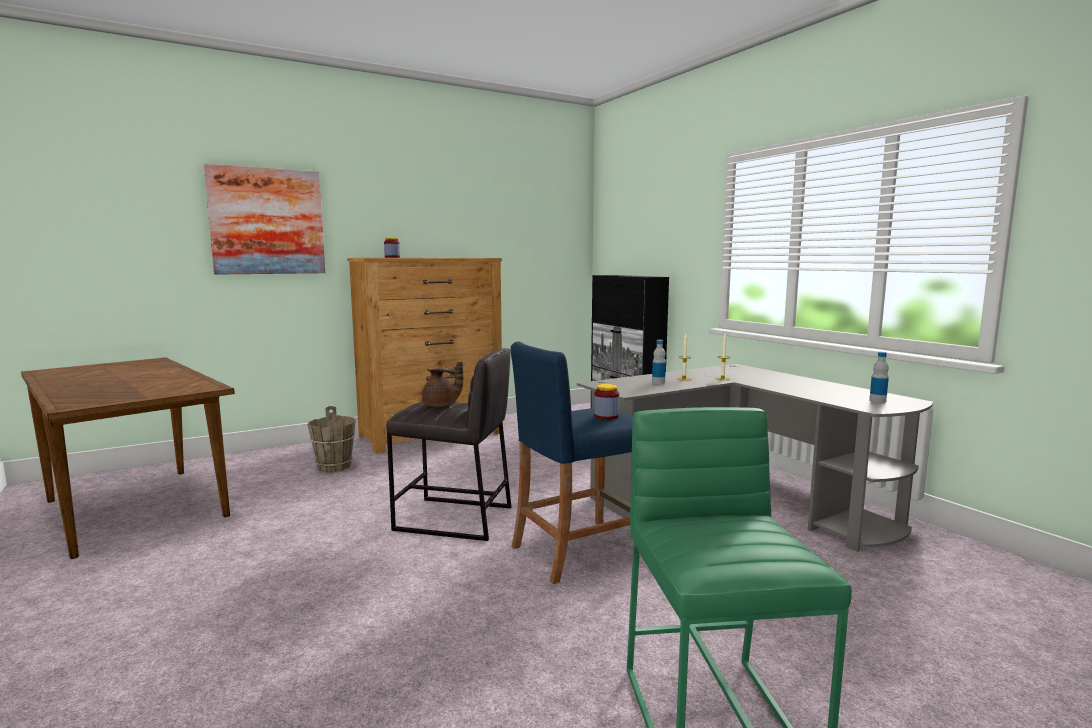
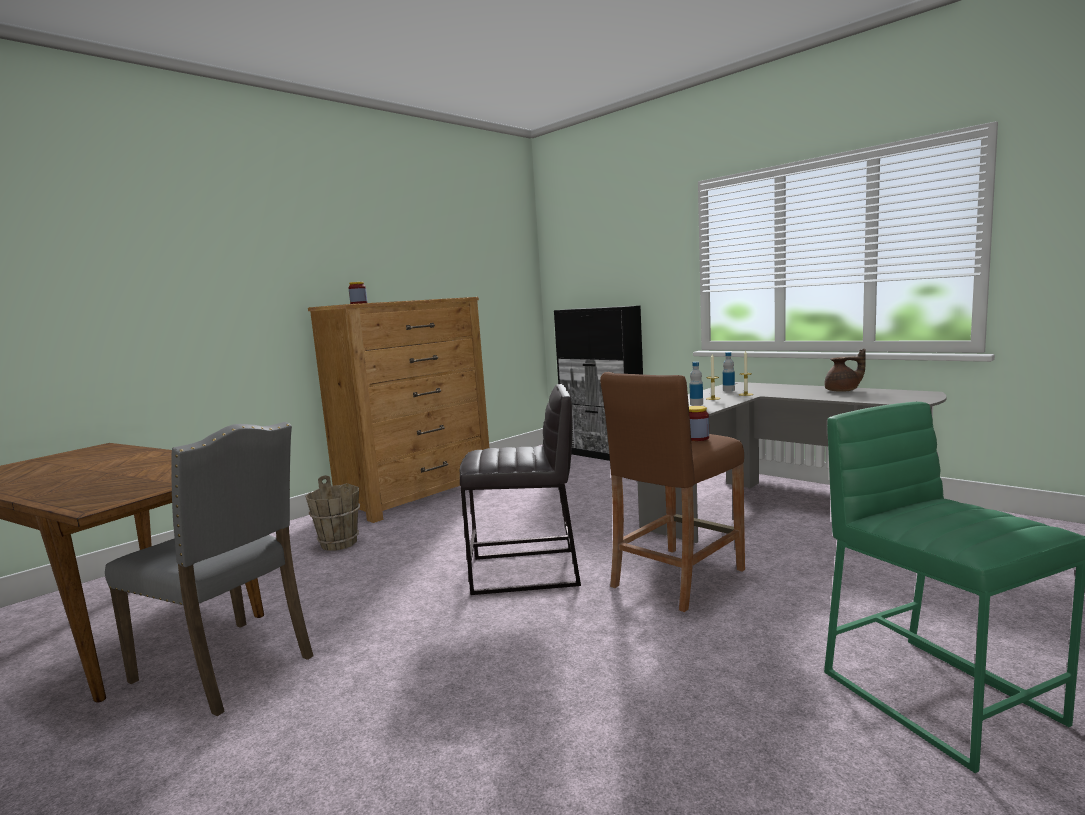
camera: 15 degrees left, 0 degrees up
(171, 552) = (229, 667): none -> grey chair
(267, 221) = (215, 270): picture -> none
(441, 405) = (506, 452): brown teapot -> brown teapot (843, 391)
(579, 550) = (677, 577): blue stool -> brown stool
(877, 401) = (901, 396): bottle -> bottle (728, 390)

